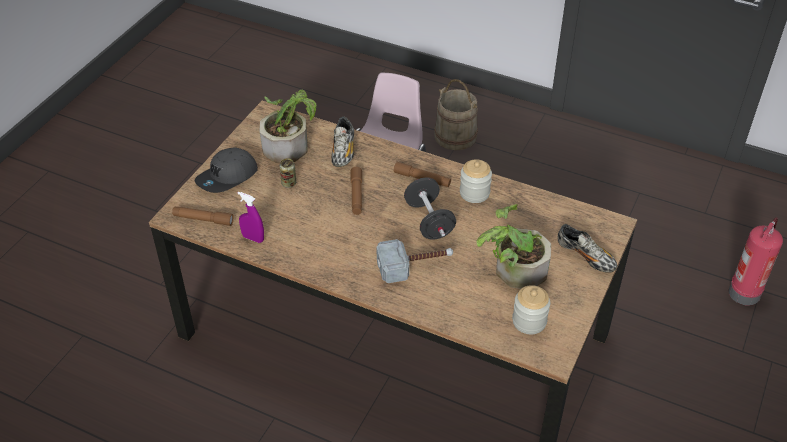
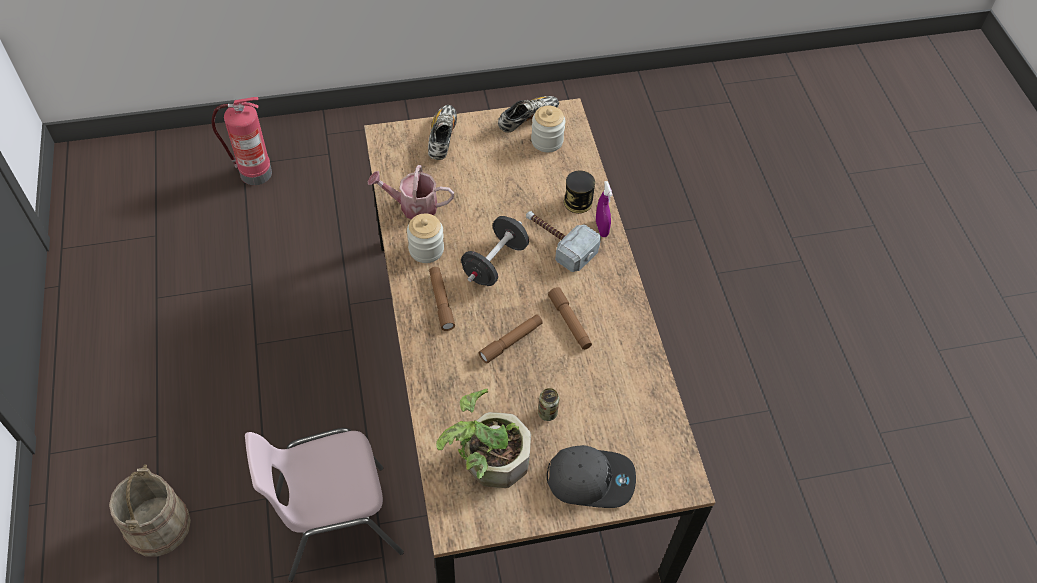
camera: 130 degrees left, 10 degrees up
(203, 219) = (664, 451): brown flashlight -> brown flashlight (569, 322)
(253, 238) = (645, 387): purple spray bottle -> purple spray bottle (601, 228)
(343, 151) = (457, 397): shoe -> shoe (528, 119)
(443, 301) = (578, 202): none -> can
(513, 269) = (500, 176): potted plant -> none
(523, 205) = (413, 206): none -> watering can

